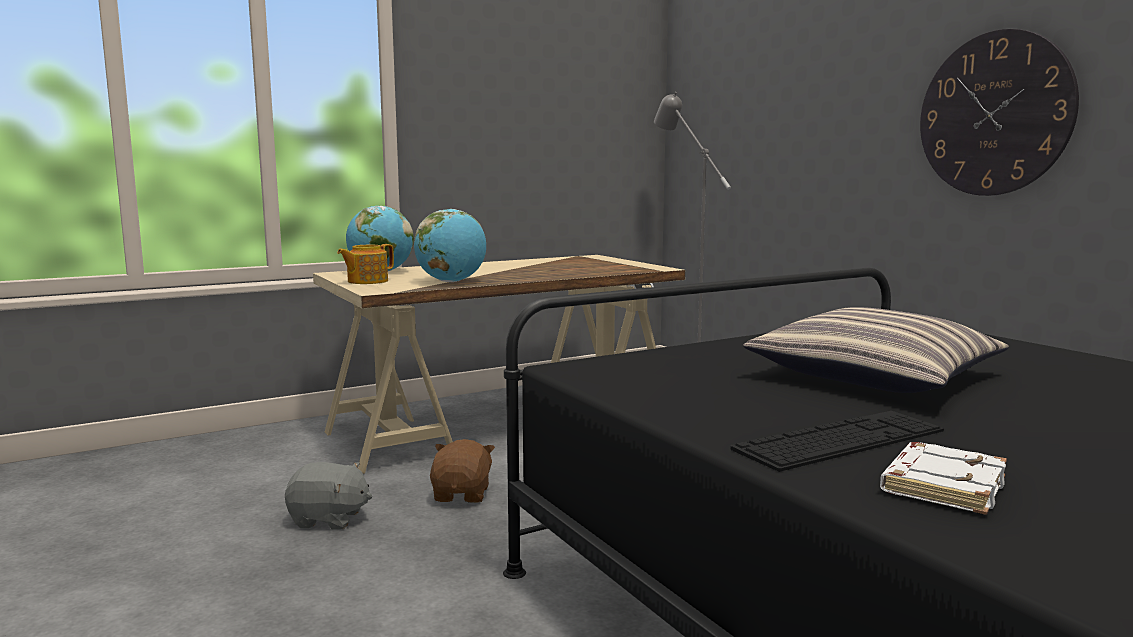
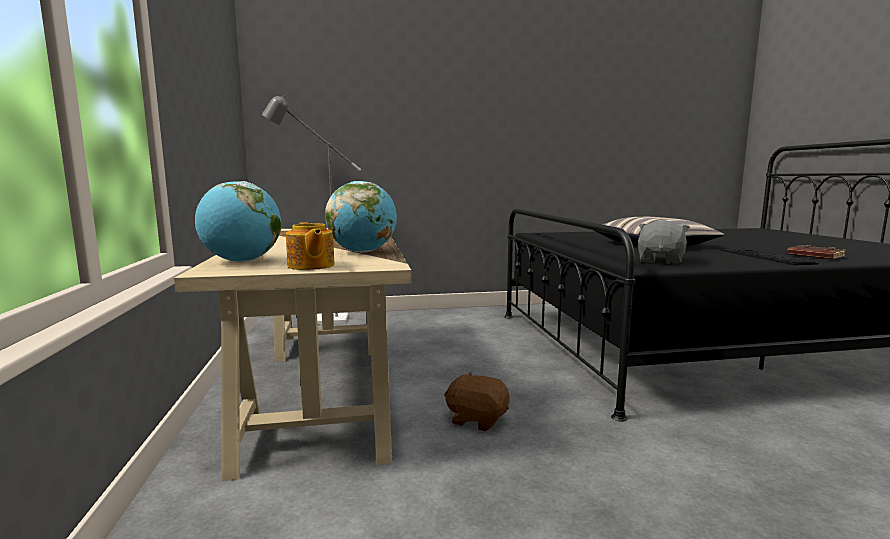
camera: 70 degrees left, 0 degrees up
(329, 519) = (501, 489): grey plush toy -> grey plush toy (661, 261)
(941, 485) = (814, 256): white book -> brown book
(994, 114) = (518, 132): wall clock -> none

